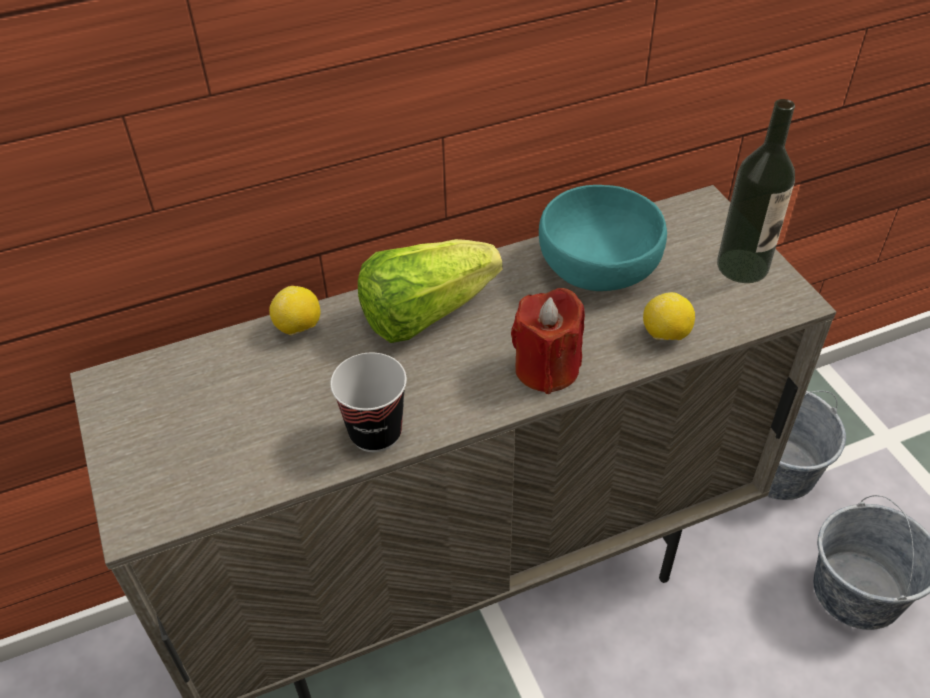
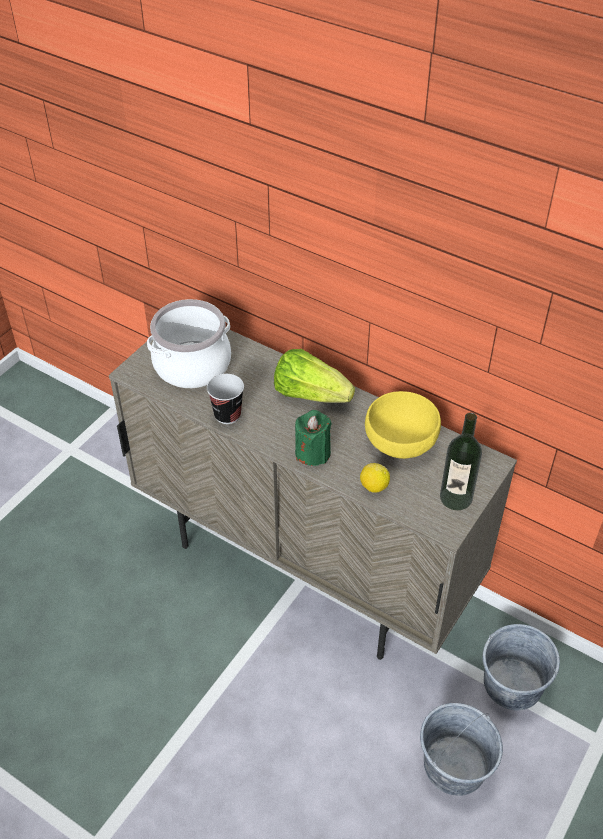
camera: 55 degrees right, 0 degrees up
(217, 424) = (192, 365): none -> cooking pot
(298, 328) = (264, 359): lemon -> none
(546, 368) = (312, 453): red candle -> green candle
(597, 265) = (401, 439): turquoise bowl -> yellow bowl

